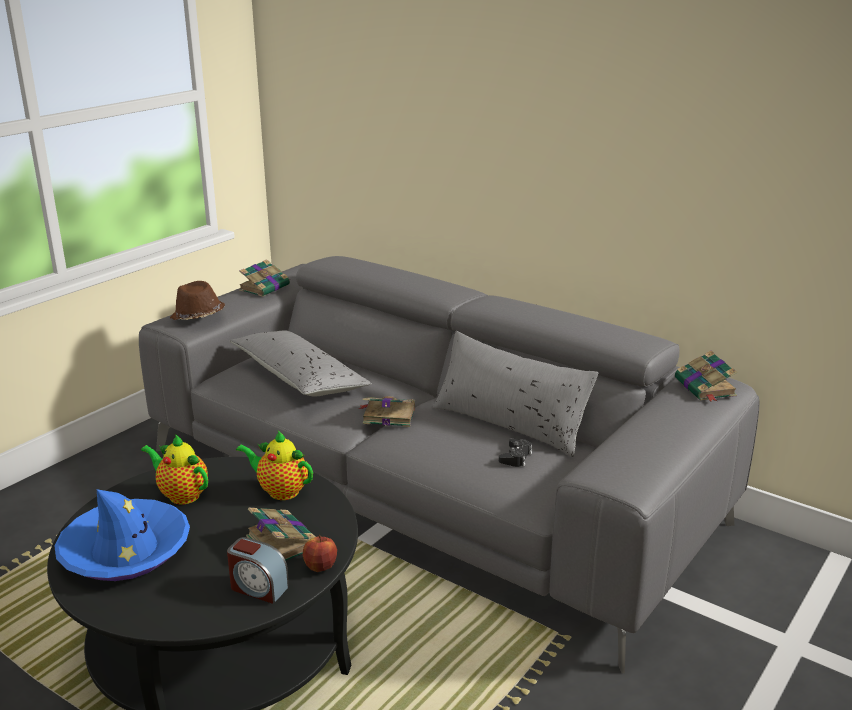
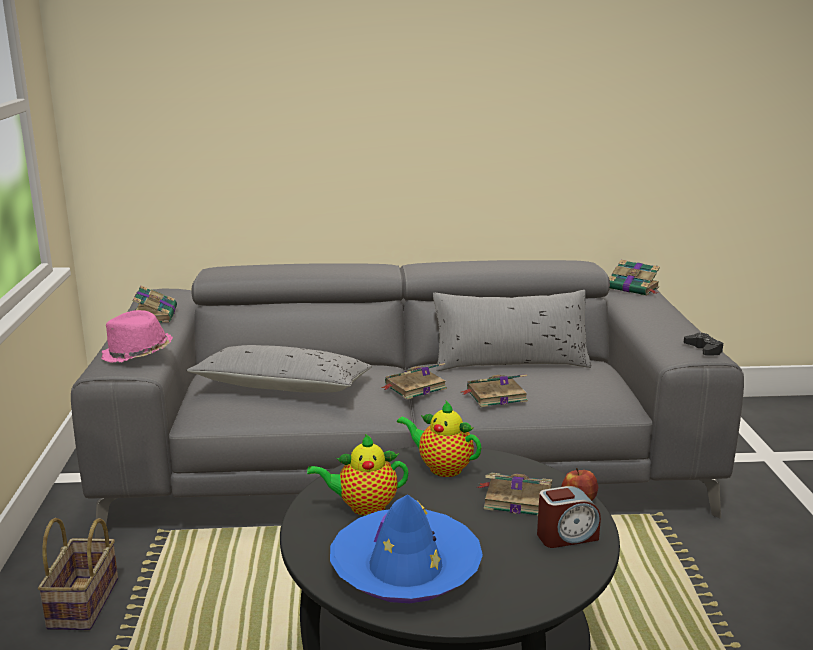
camera: 40 degrees left, 5 degrees down
(94, 493) = (84, 605): none -> basket
(198, 317) = (137, 354): brown hat -> pink hat
(280, 491) = (442, 468): teapot -> teapot turned 45 degrees clockwise
(432, 449) = (495, 396): none -> book
(516, 457) = (560, 380): black game controller -> black game controller (703, 349)

